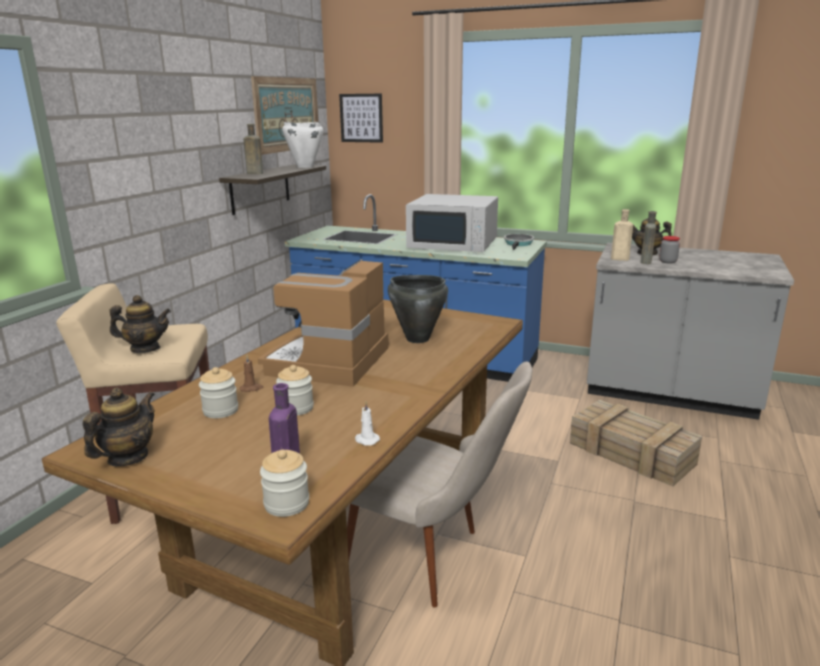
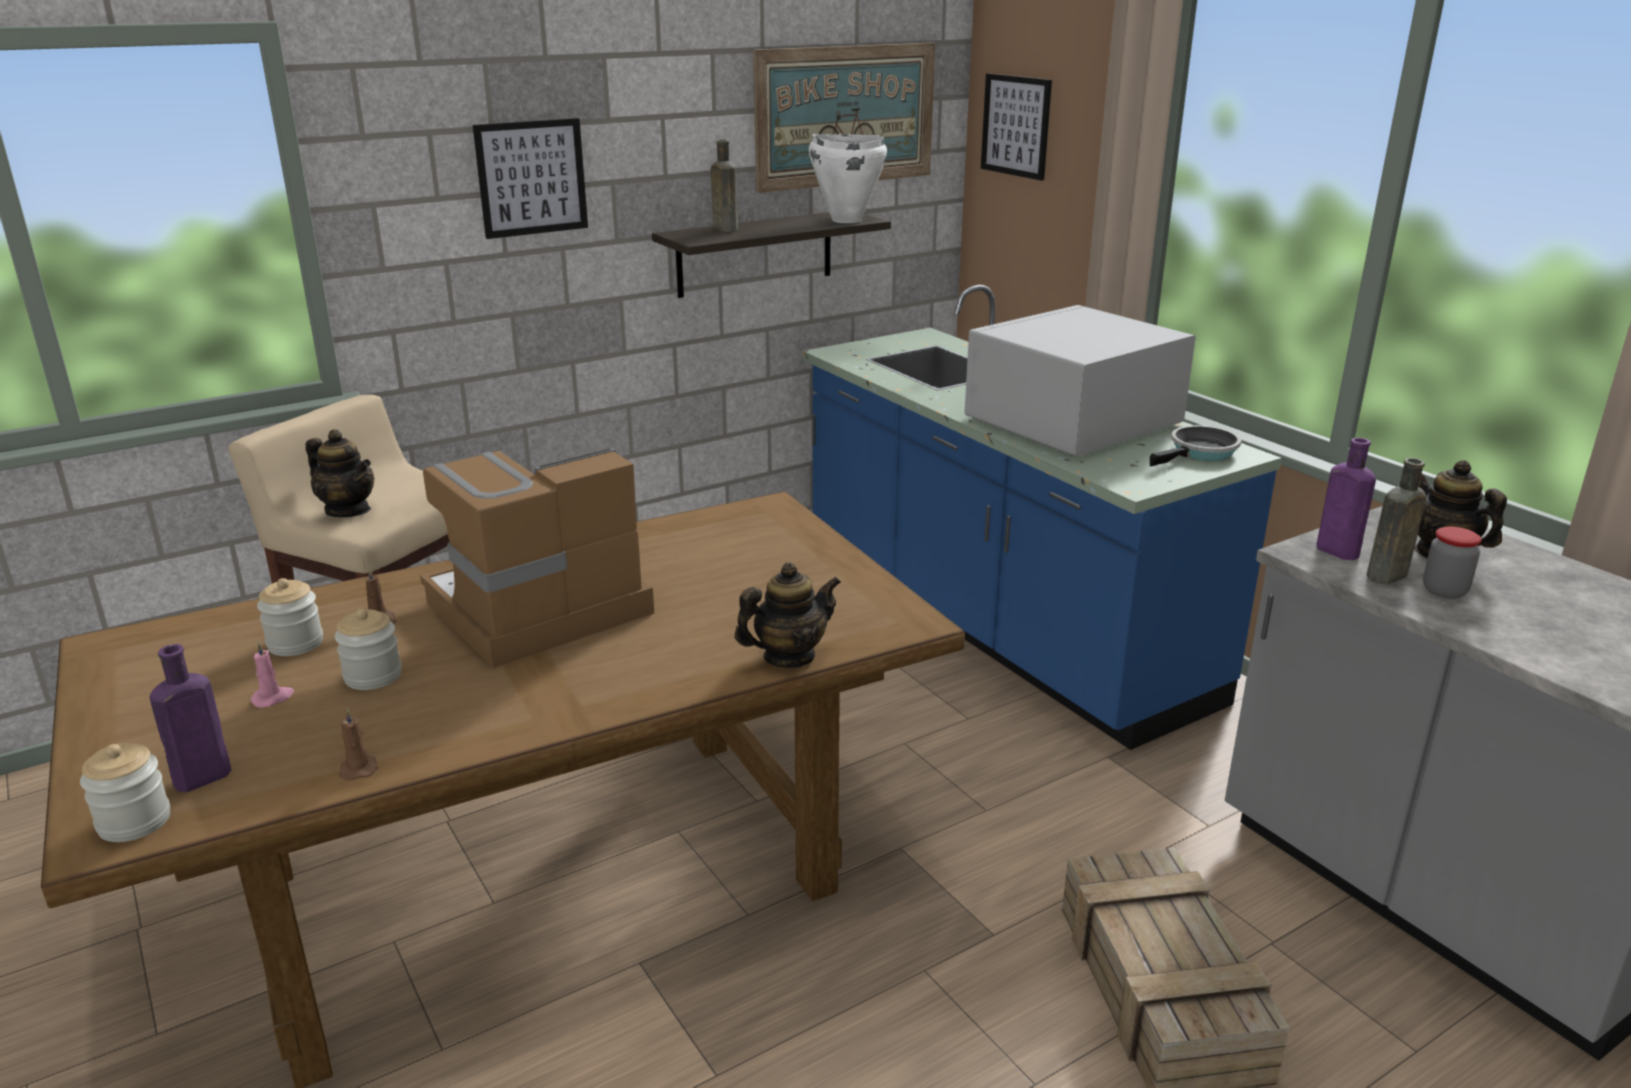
camera: 35 degrees right, 5 degrees up
(127, 457) = (116, 674): teapot -> teapot (788, 656)
(165, 145) = (531, 178): none -> picture
(257, 433) = (273, 698): none -> pink candle
(366, 440) = (358, 768): white candle -> brown candle
(417, 339) = (722, 611): black cooking pot -> none
(434, 560) = (583, 1003): beige chair -> none
(453, 244) = (1071, 421): white microwave -> white microwave turned 90 degrees clockwise
(618, 259) = (1334, 550): beige bottle -> purple bottle

